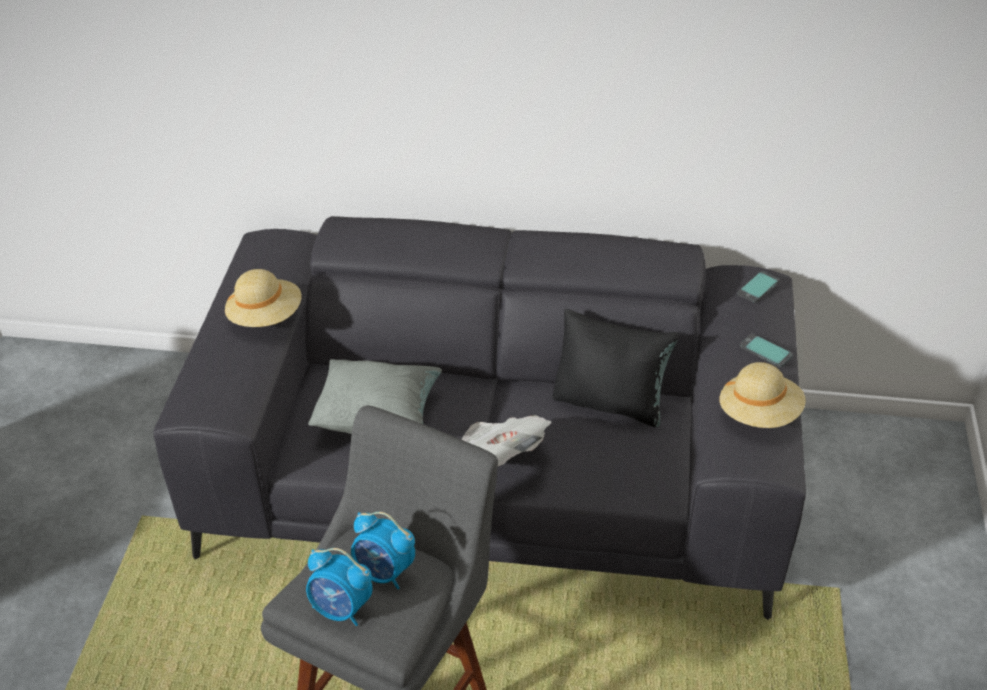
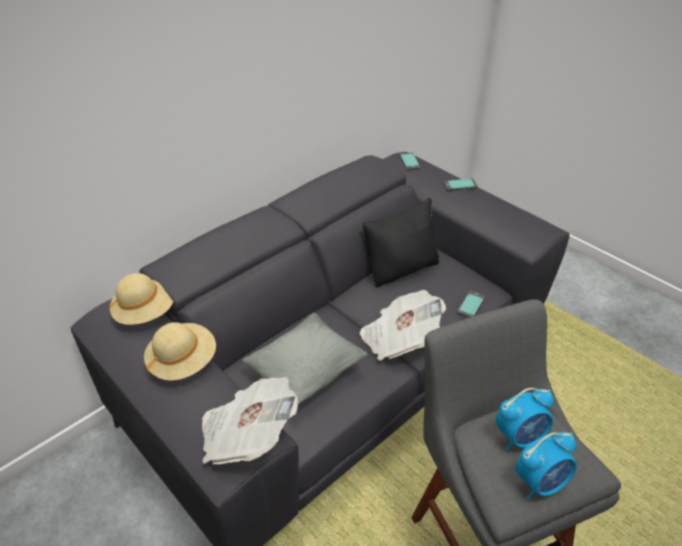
camera: 50 degrees left, 0 degrees up
(226, 402) = (247, 435): none -> newspaper
(615, 489) = (471, 305): none -> phone
(759, 414) = (505, 212): beige hat -> beige hat (146, 312)

